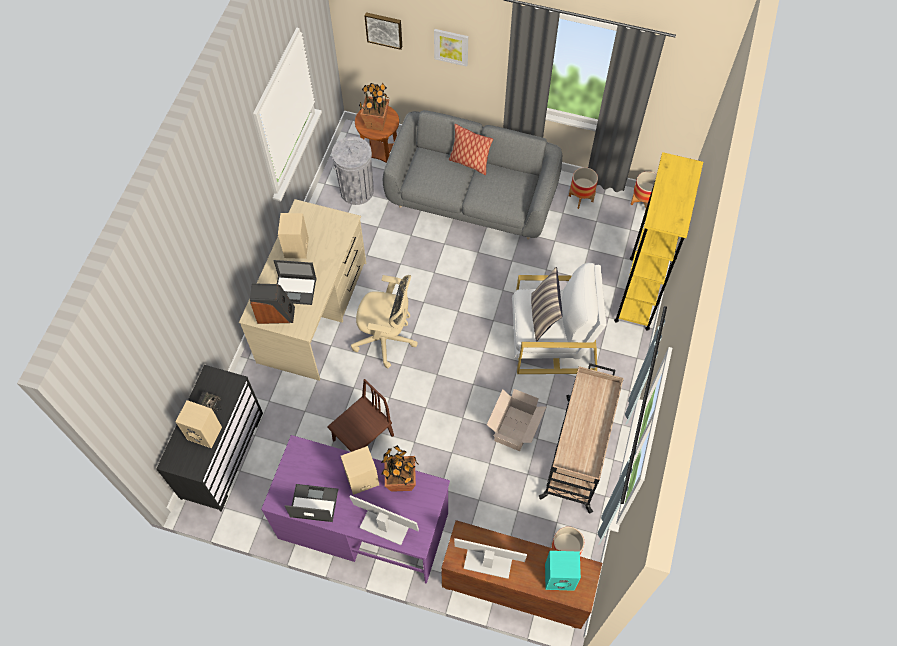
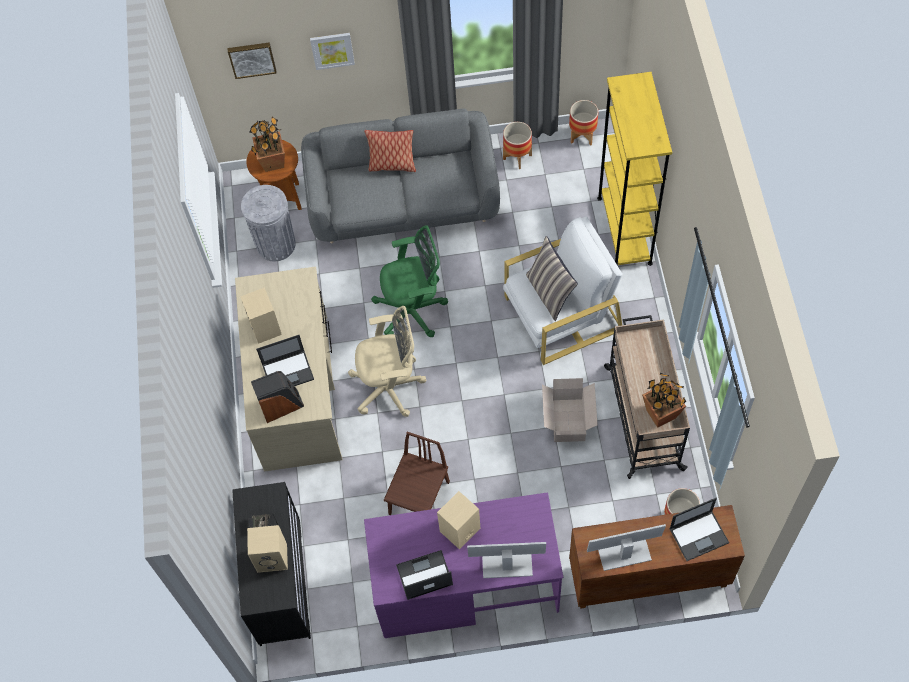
camera: 20 degrees left, 0 degrees up
(401, 481) = (500, 515): potted plant -> potted plant (661, 414)
(436, 286) = (413, 311): none -> green office chair
(560, 576) = (699, 535): turquoise speaker -> laptop

